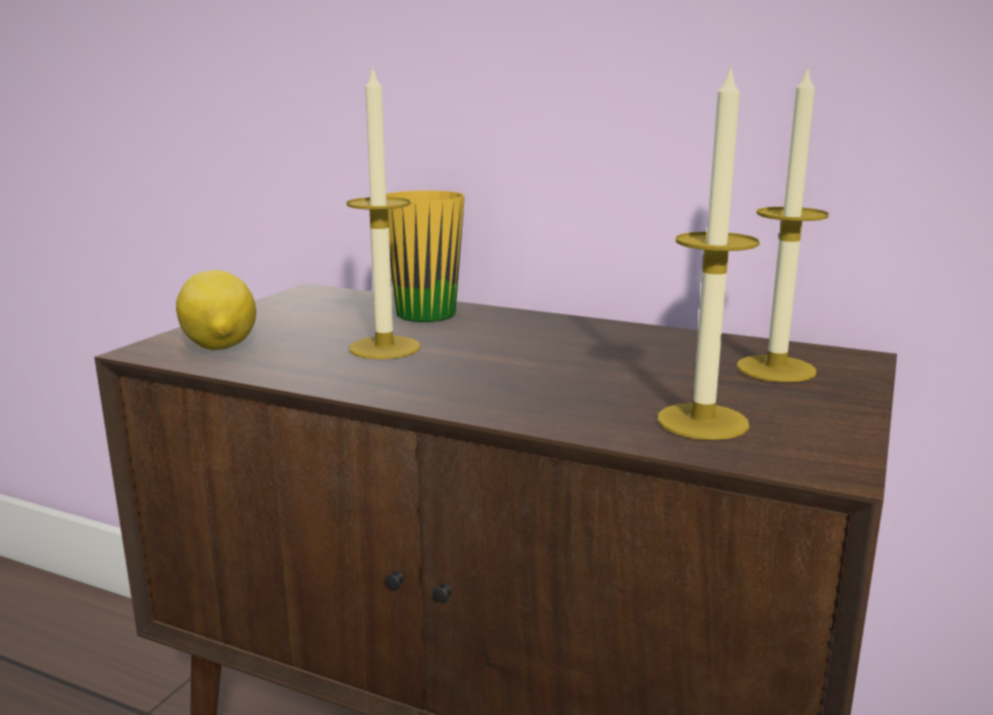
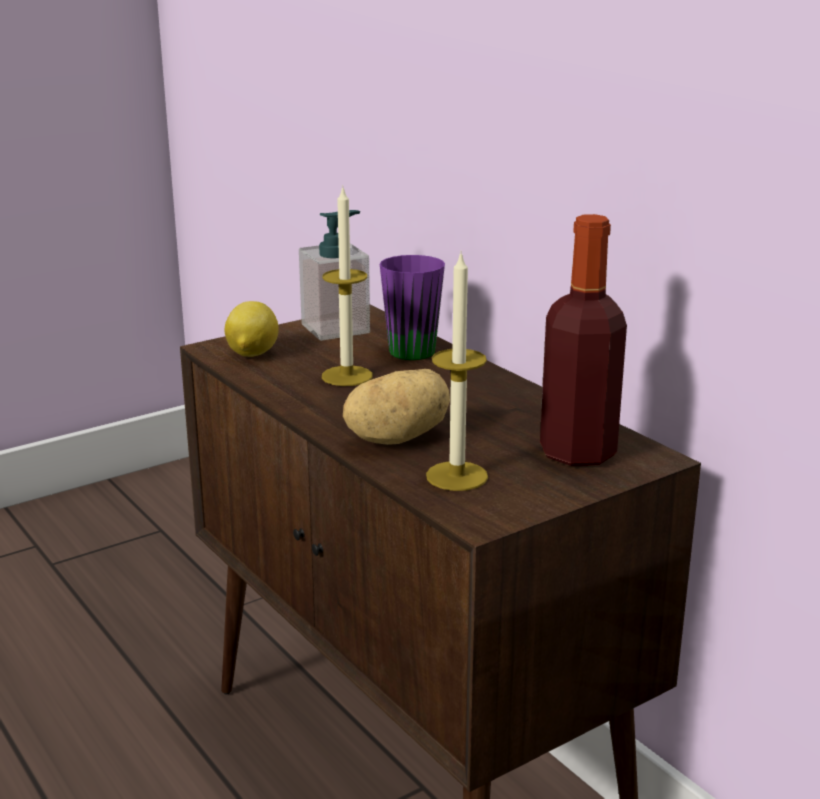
camera: 30 degrees right, 5 degrees up
(298, 307) = (336, 328): none -> soap dispenser
(418, 310) = (411, 347): yellow mug -> purple mug
(554, 397) = (396, 437): none -> potato
(775, 369) = (577, 453): candle -> bottle

